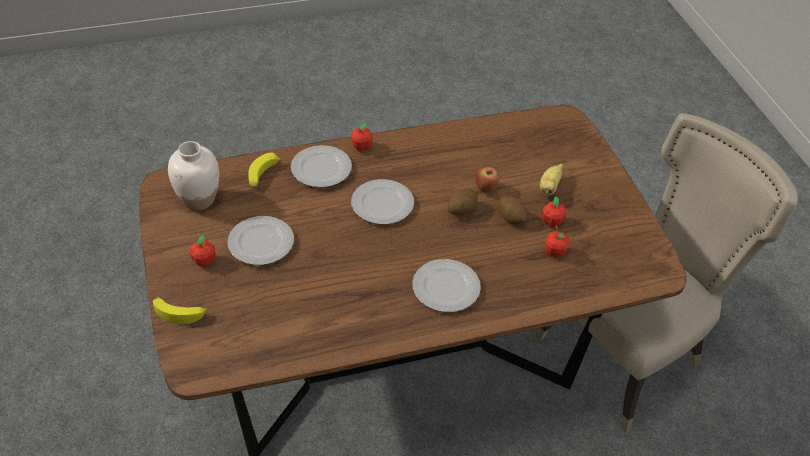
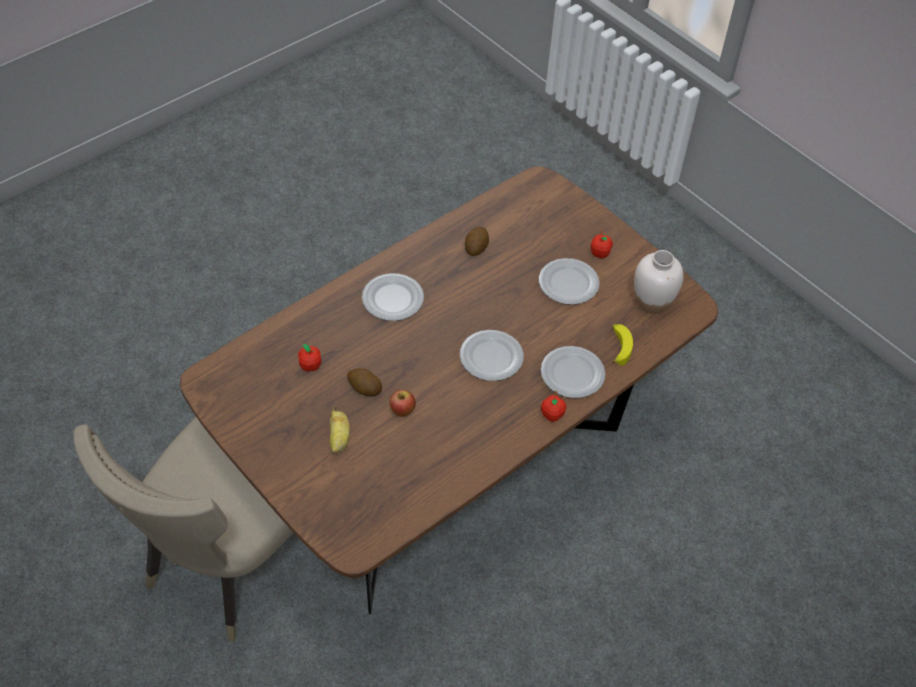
camera: 155 degrees right, 5 degrees up
(180, 313) = (582, 212): banana -> none
(461, 210) = (415, 379): potato -> potato (476, 247)
(552, 222) = (323, 398): apple -> none

